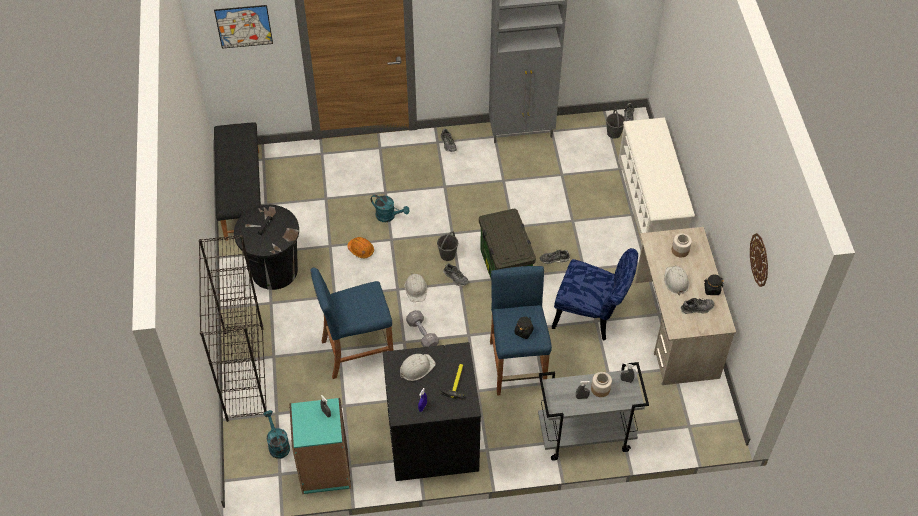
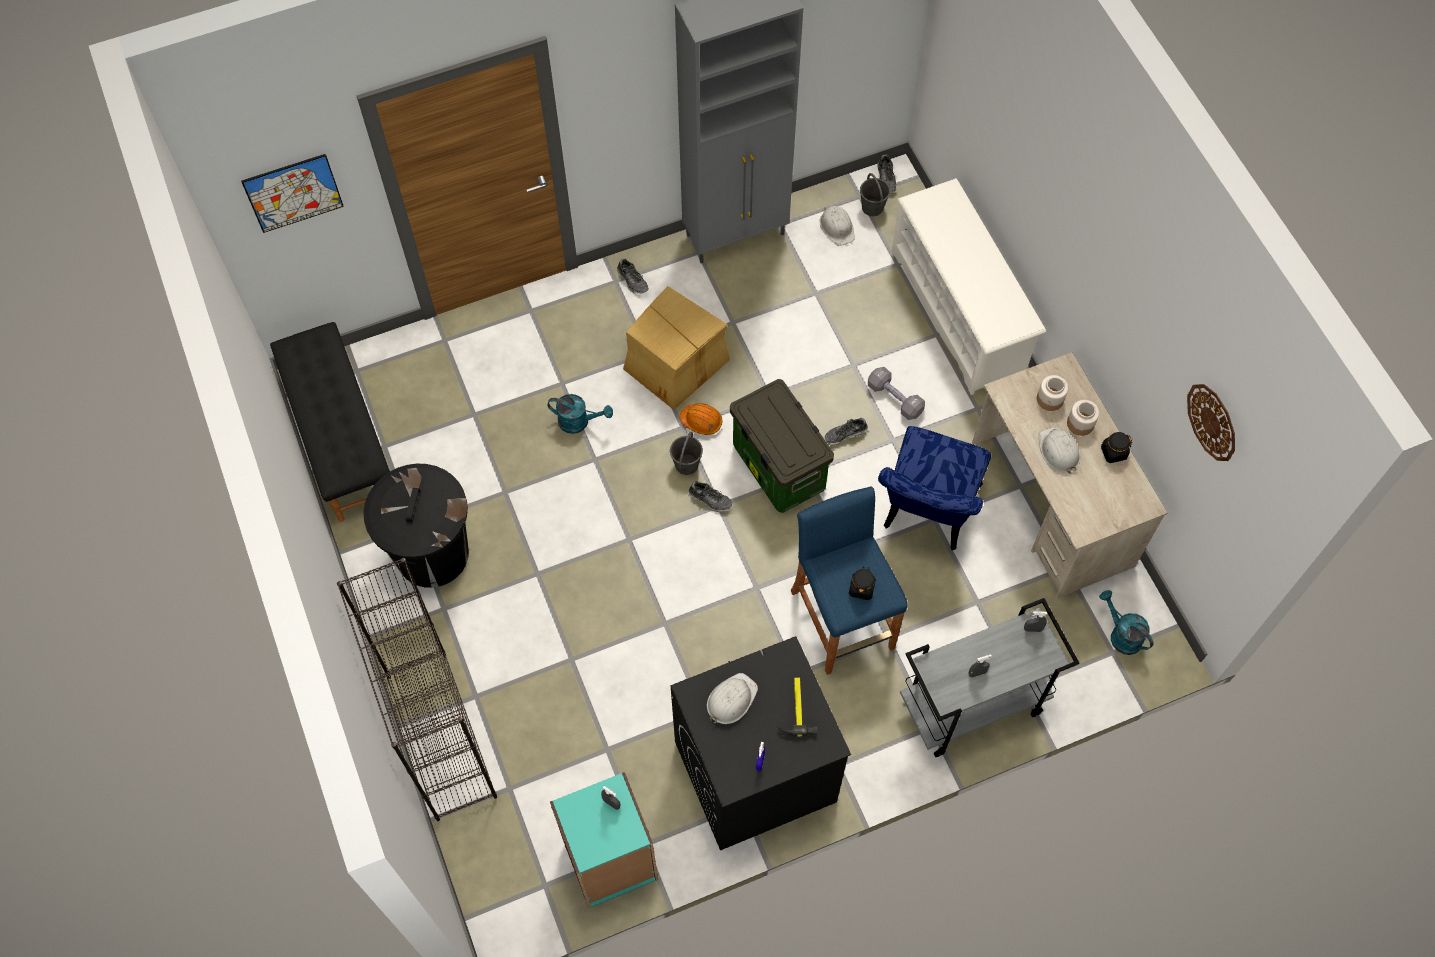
camera: 15 degrees left, 10 degrees up
(277, 444) = (527, 838): turquoise watering can -> turquoise watering can (1121, 634)
(357, 351) = (600, 656): blue stool -> none
(361, 250) = (554, 488): orange hard hat -> orange hard hat (701, 421)
(416, 289) = (656, 532): white hard hat -> white hard hat (837, 227)
(422, 334) = (688, 603): grey dumbbell -> grey dumbbell (895, 398)
(459, 196) = (675, 363): none -> cardboard box
(592, 316) = (926, 513): blue chair -> blue chair turned 105 degrees clockwise
(600, 389) = (999, 652): jar -> jar (1080, 423)
(697, 308) = (1101, 488): shoe -> none

